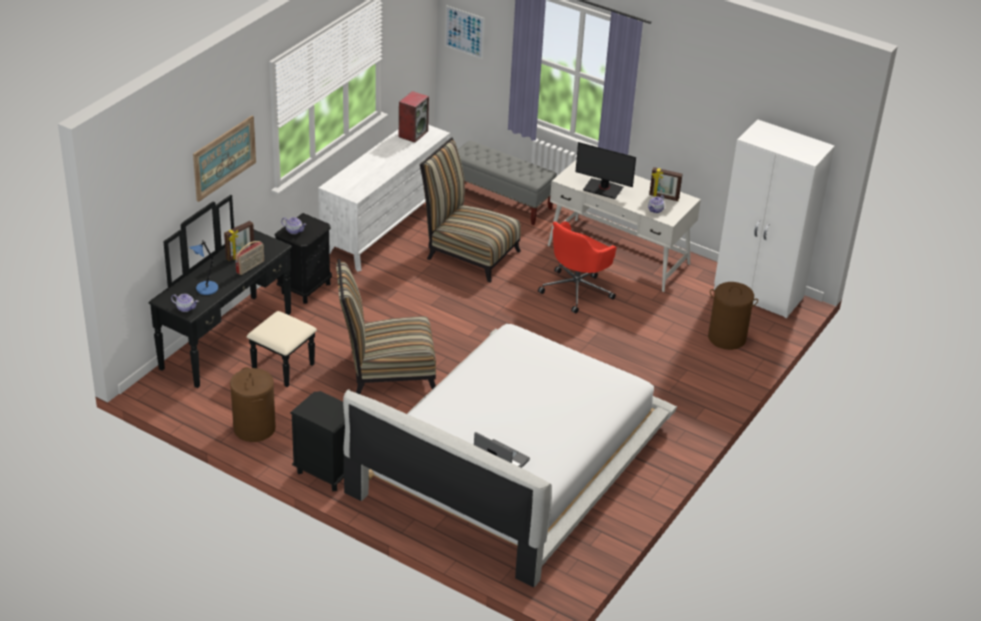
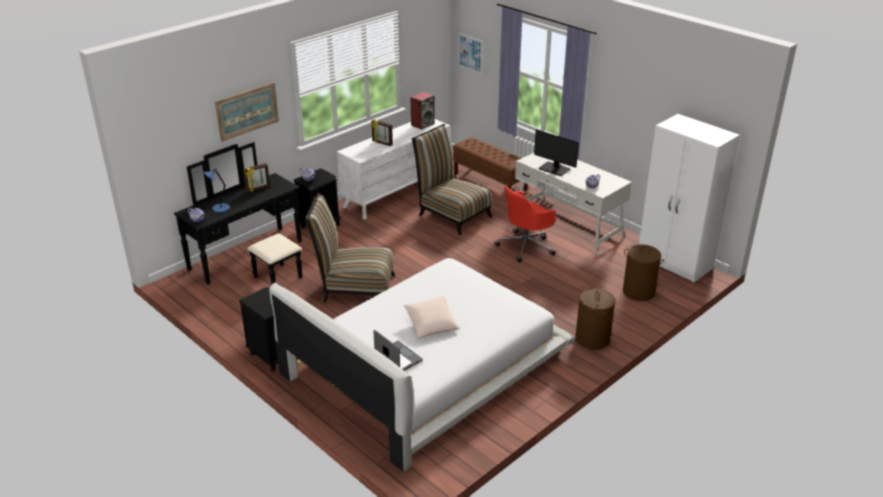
camera: 15 degrees right, 5 degrees down
(250, 267) = (260, 197): radio -> none
(254, 428) = (234, 317): brown laundry basket -> brown laundry basket (592, 339)
(501, 201) = (489, 183): grey bench -> brown bench
(522, 414) = (431, 324): none -> beige pillow
(663, 197) = (601, 178): picture frame -> picture frame (382, 143)

